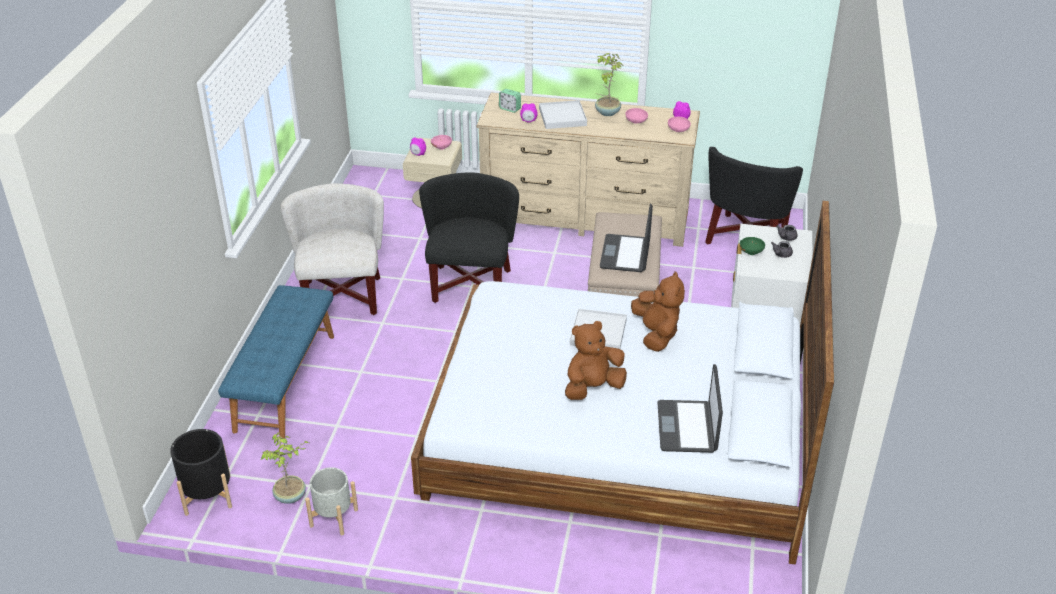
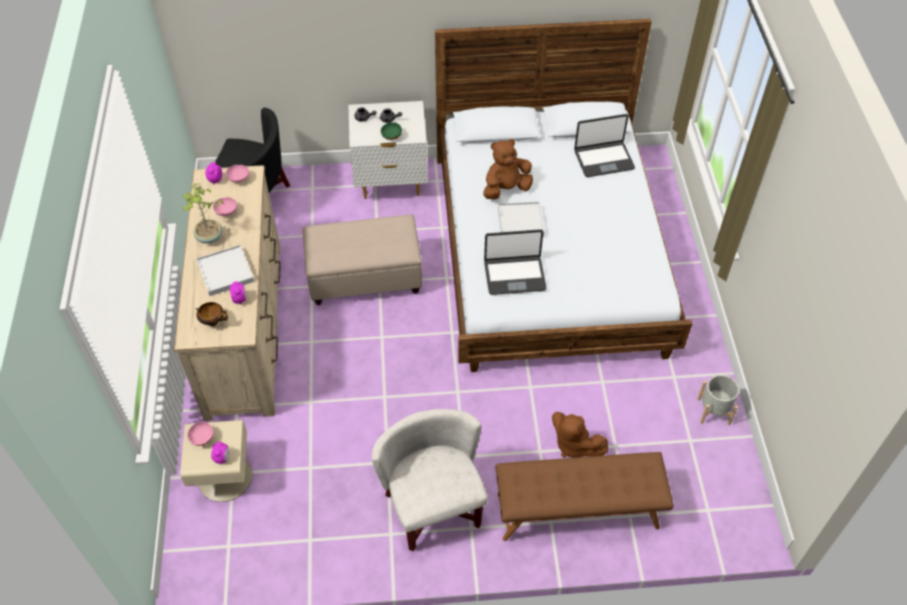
camera: 105 degrees left, 15 degrees up
(208, 495) = (736, 514): black planter -> none
(284, 381) = (577, 511): blue bench -> brown bench
(291, 497) = (708, 450): potted plant -> none
(342, 297) = (434, 508): white armchair -> white armchair turned 90 degrees clockwise
(470, 285) = (382, 398): black armchair -> none
(510, 109) = (213, 322): alarm clock -> bowl
(593, 388) = (586, 215): brown plush toy -> brown plush toy (574, 444)
(626, 254) = (376, 239): laptop -> laptop (514, 275)

